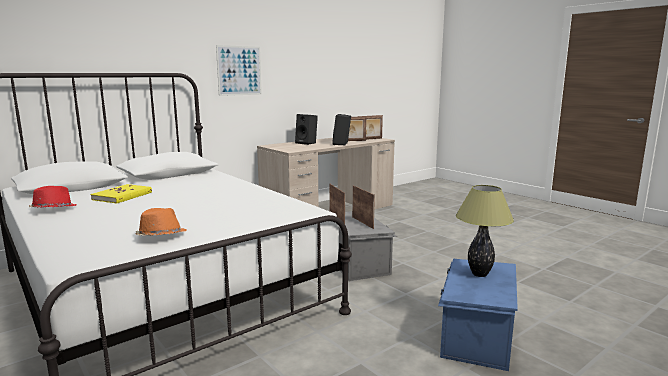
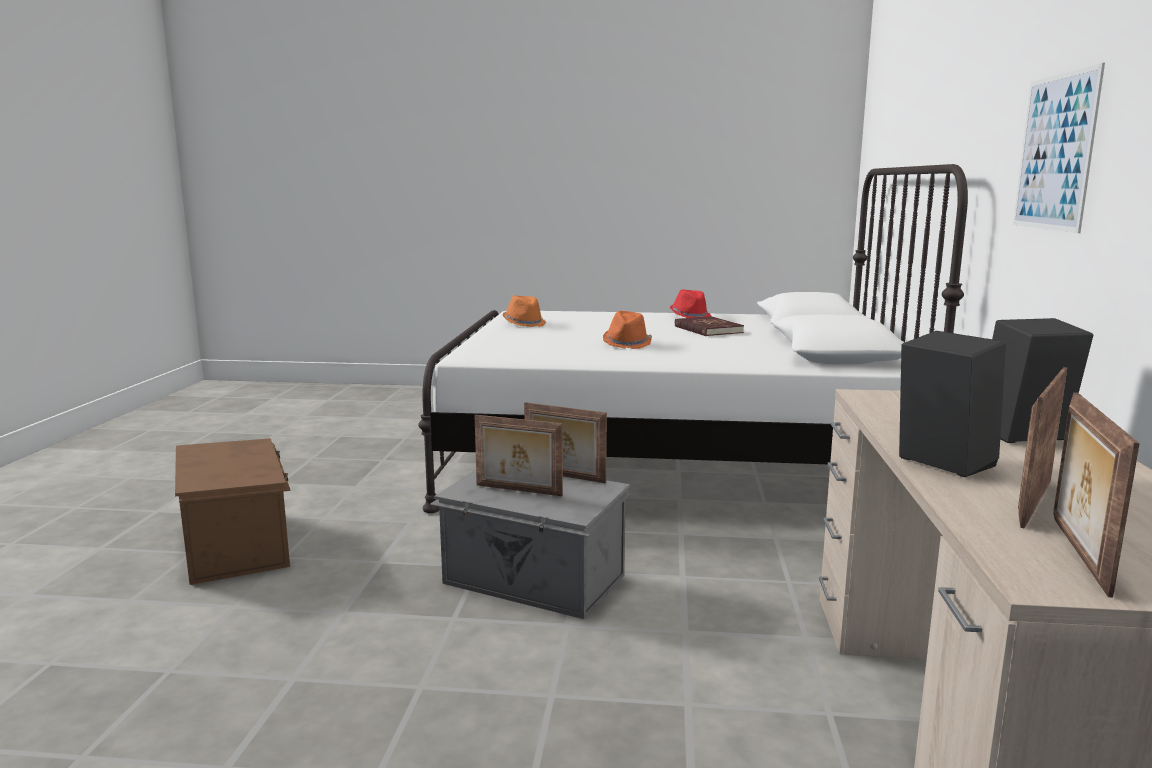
camera: 135 degrees right, 0 degrees up
(122, 196) = (707, 329): yellow book -> red book
(206, 197) = (627, 344): none -> orange hat
(475, 336) = (238, 544): blue storage box -> brown storage box
(480, 274) = (231, 466): table lamp -> none

